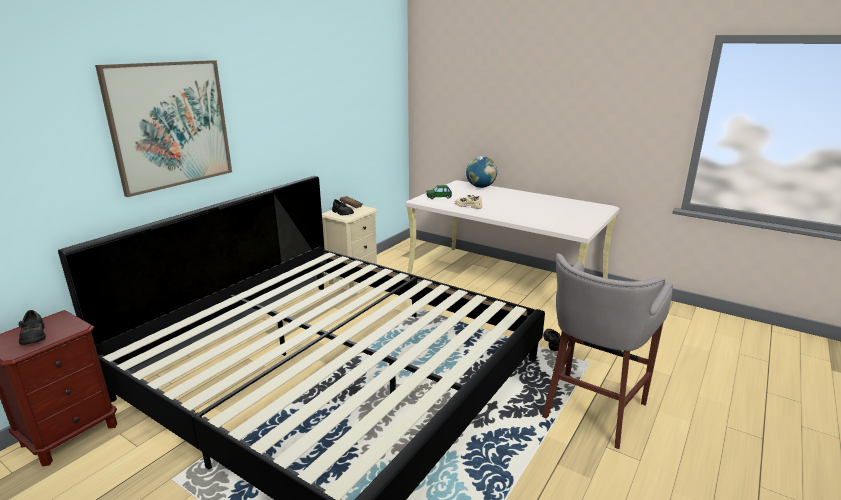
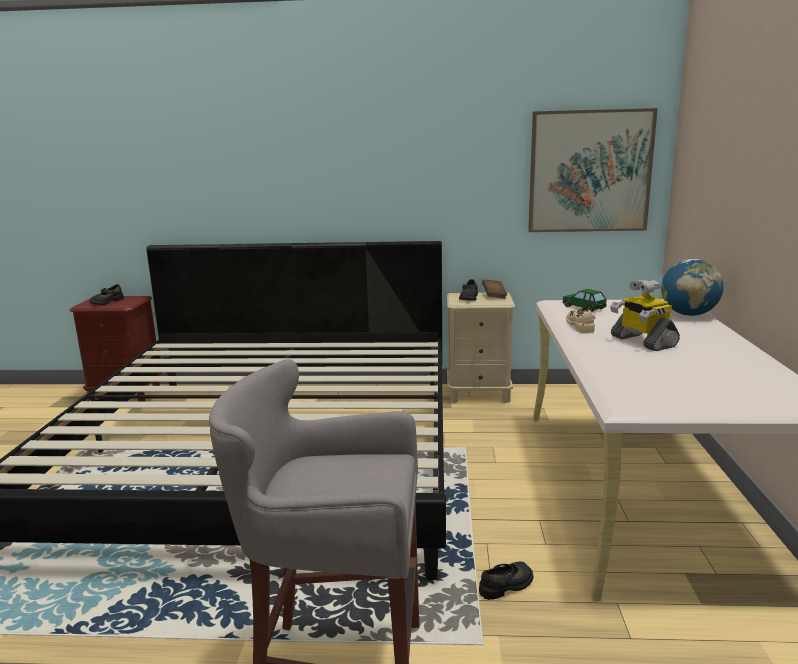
camera: 60 degrees right, 5 degrees down
(170, 125) = (259, 155): picture -> picture (589, 171)
(507, 204) = (642, 341): none -> toy robot

